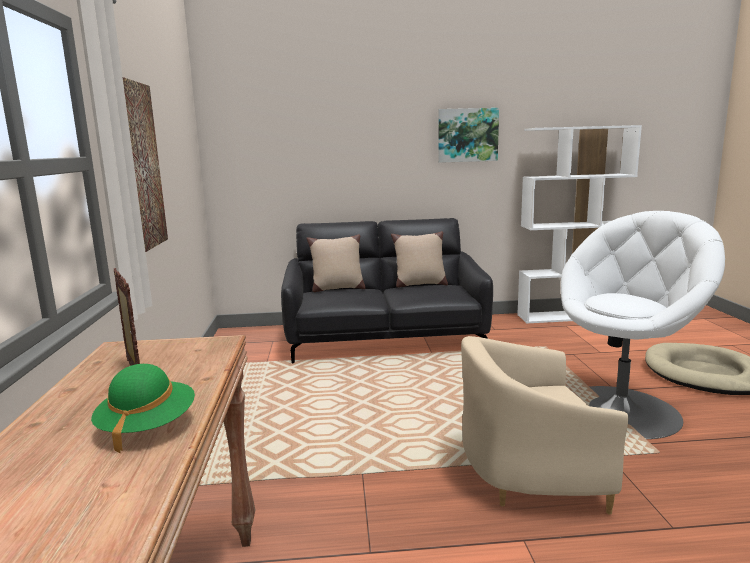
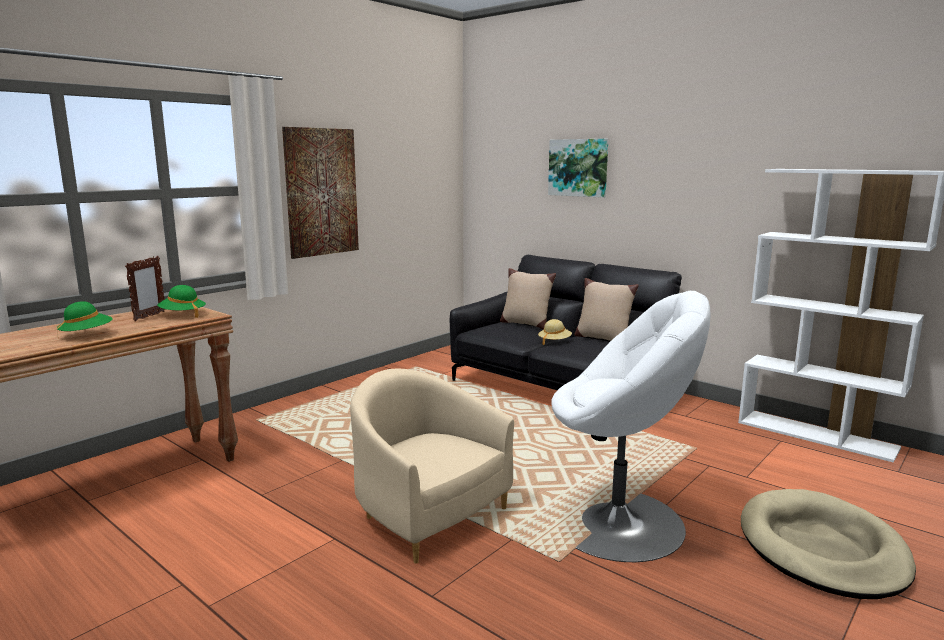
camera: 45 degrees right, 0 degrees up
(179, 354) = (182, 315): none -> green hat
(393, 295) = (554, 342): none -> beige hat
(467, 135) = (706, 174): picture -> picture (578, 167)

